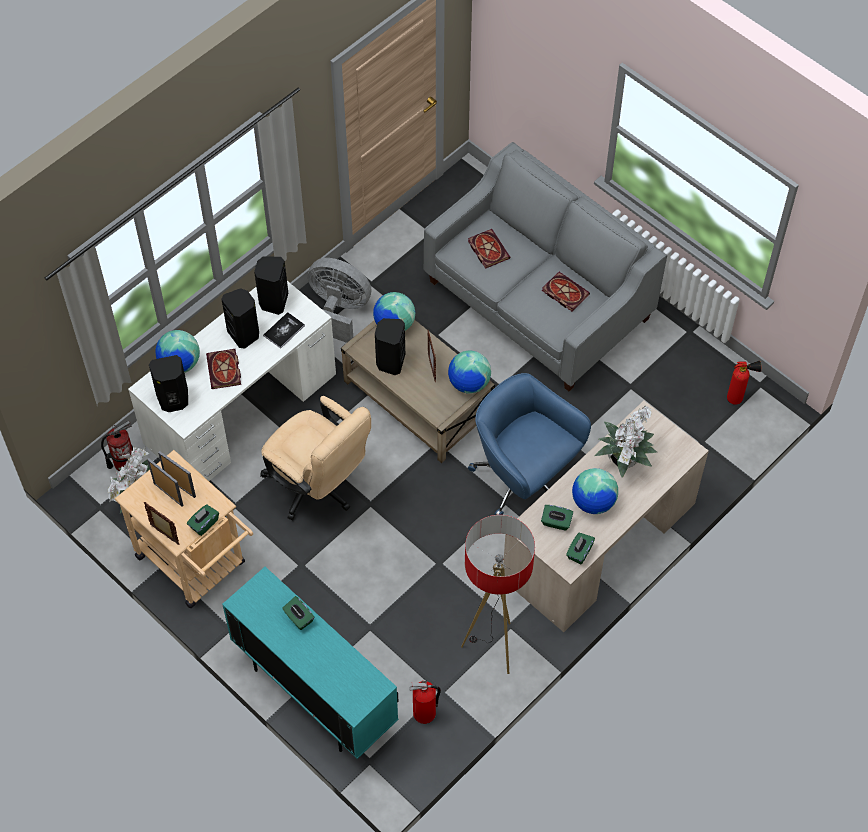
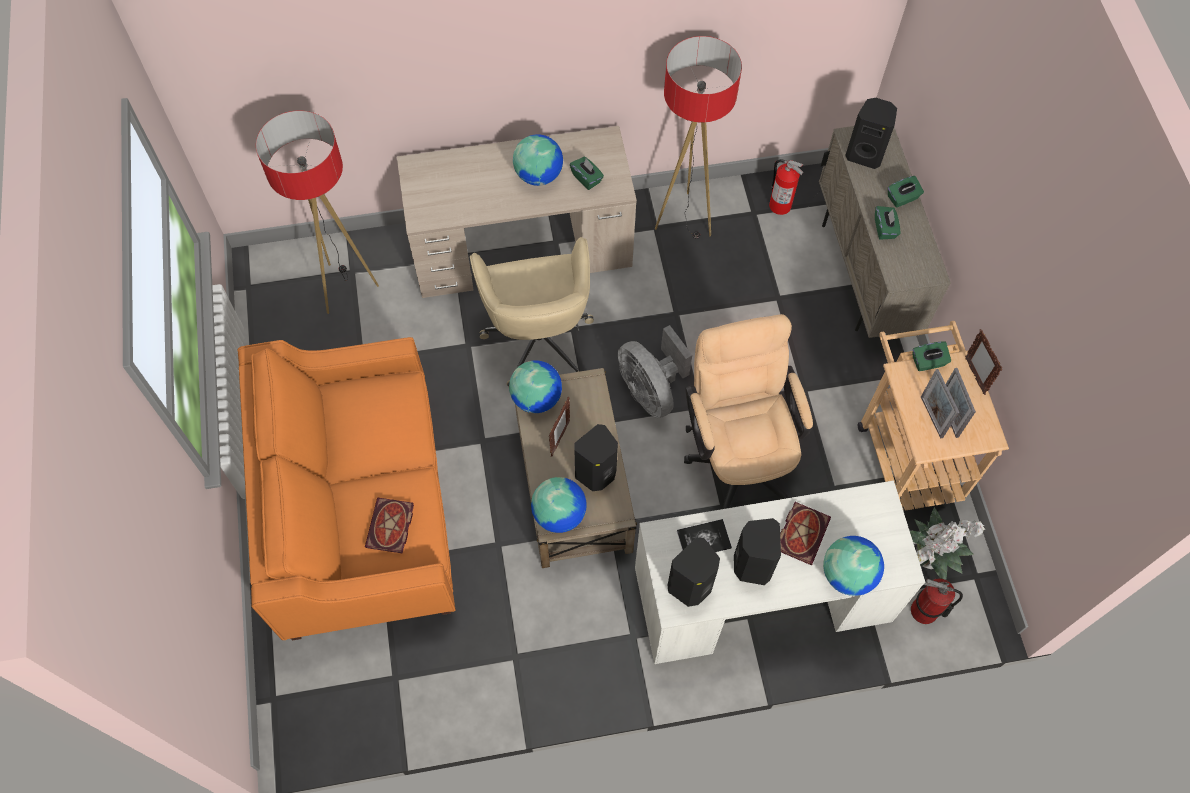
camera: 145 degrees left, 5 degrees up
(173, 400) = (880, 532): black speaker -> black speaker (865, 154)
(315, 693) = (863, 274): turquoise cabinet -> beige cabinet
(339, 310) = (575, 645): grey fan -> grey fan (650, 390)
(524, 479) = (538, 338): blue office chair -> beige office chair
(538, 300) = (361, 511): grey sofa -> orange sofa
(564, 292) = (361, 421): book -> none
(579, 552) = (589, 144): green tissue box -> green tissue box (902, 198)
(624, 459) = (476, 193): potted plant -> none
(694, 427) = (345, 287): none -> floor lamp
(738, 399) = (281, 287): fire extinguisher -> none

